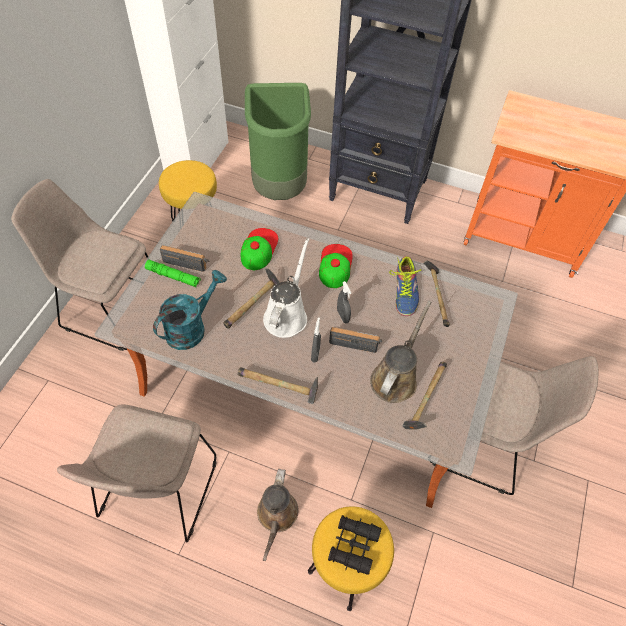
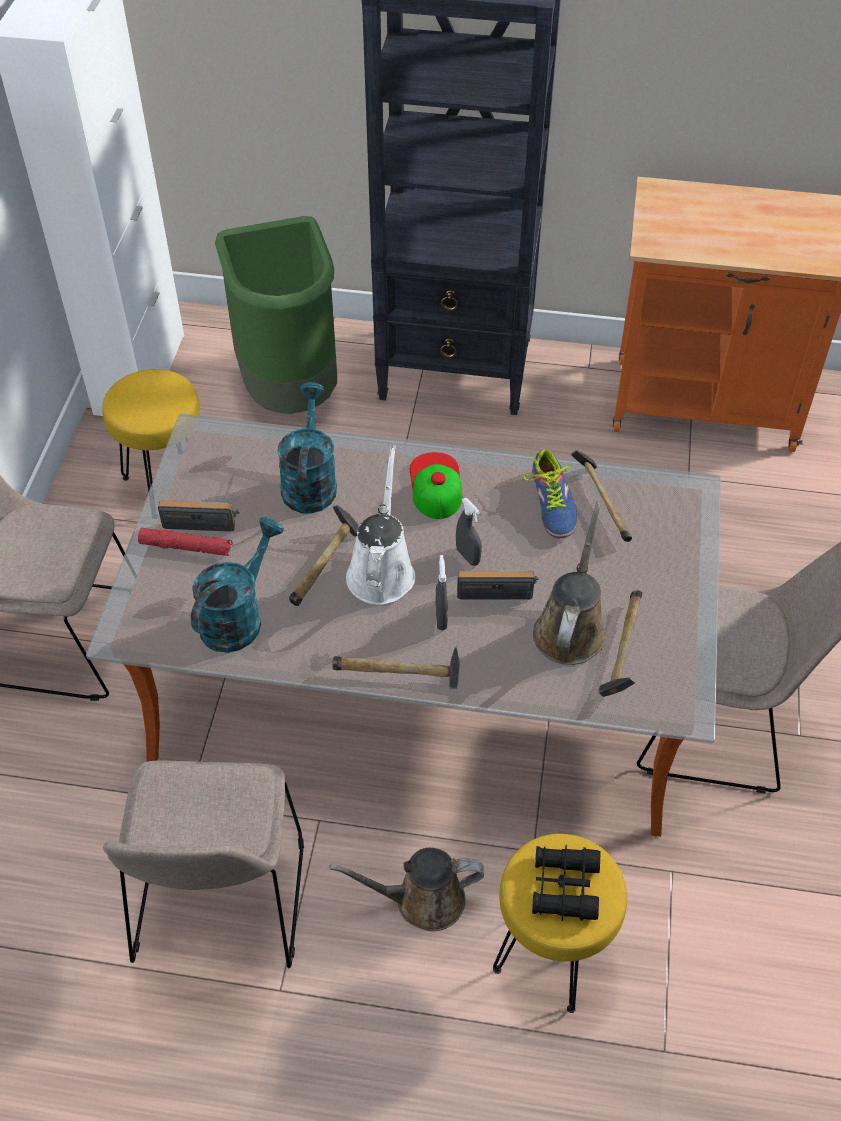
camera: 10 degrees left, 5 degrees down
(173, 276) = (186, 547): green flashlight -> red flashlight
(258, 248) = (309, 481): cap -> turquoise watering can
(277, 516) = (422, 900): brown watering can -> brown watering can turned 90 degrees clockwise

